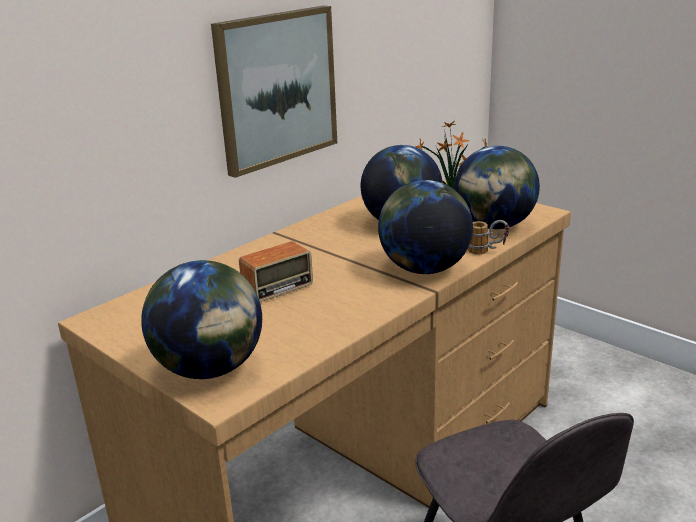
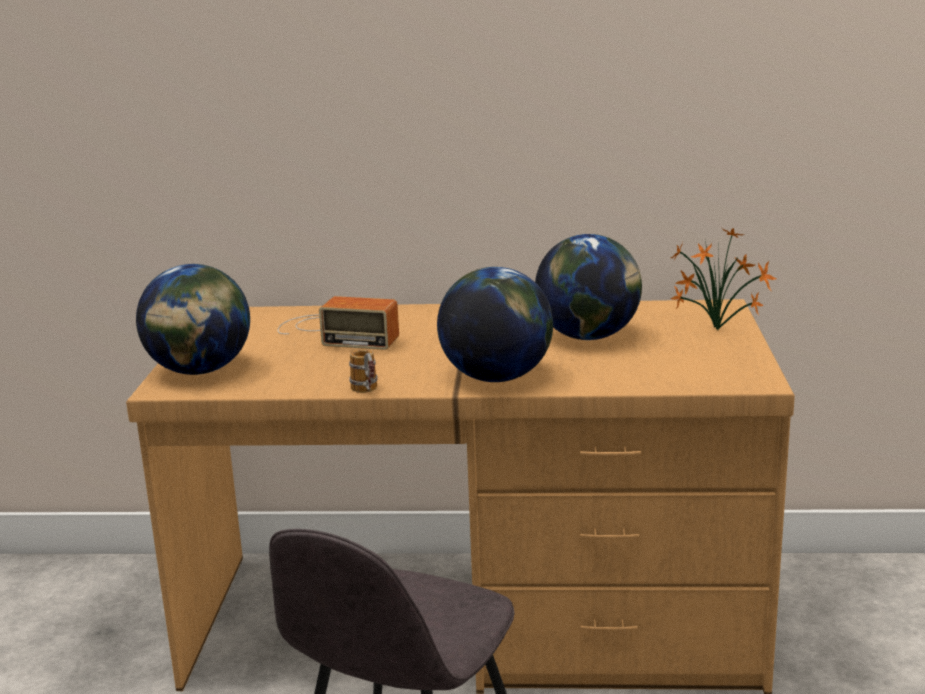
camera: 50 degrees right, 5 degrees down
(276, 88) = (499, 138): picture -> none
(487, 251) = (589, 389): mug -> mug (367, 392)
(494, 226) = (665, 373): globe -> none

